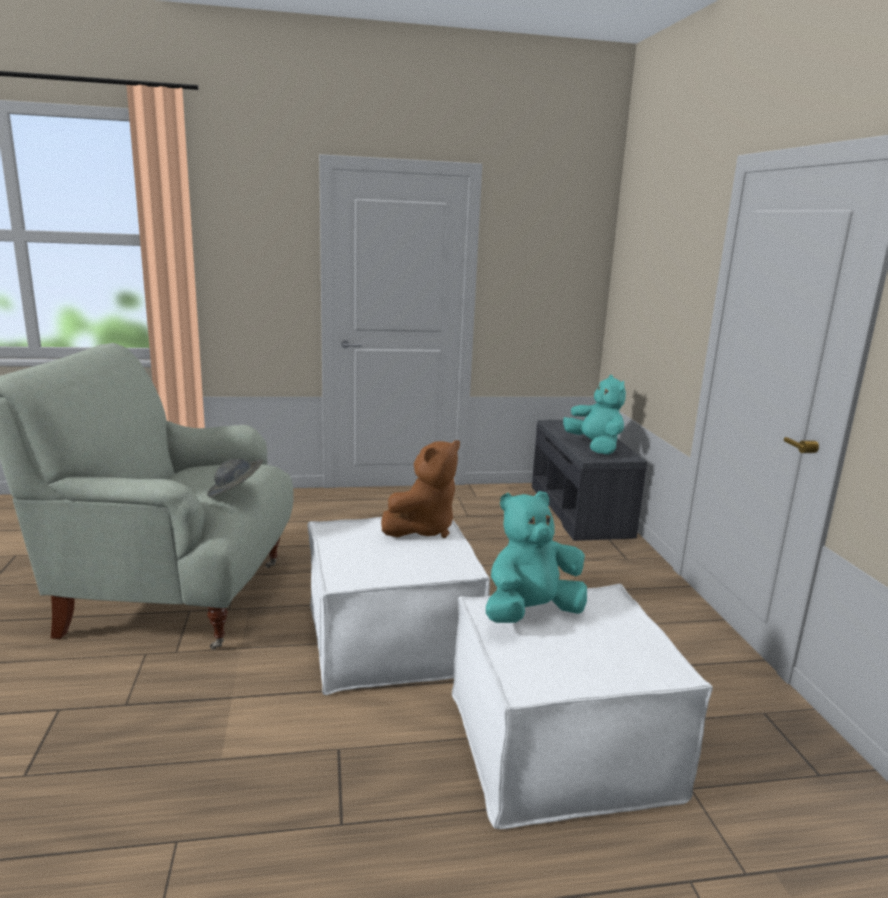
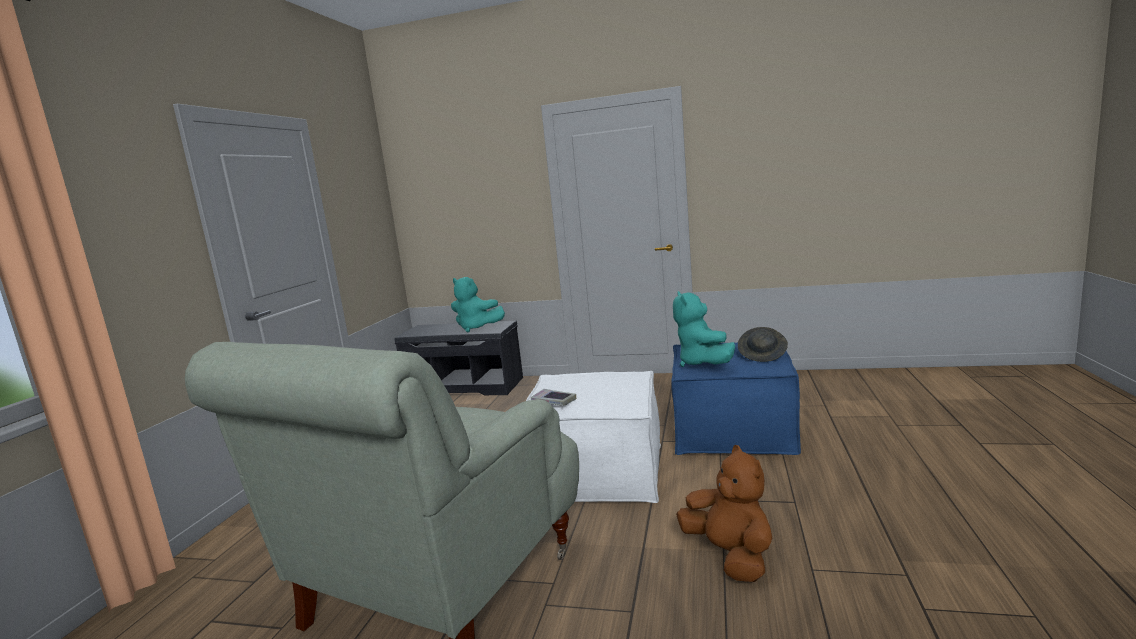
camera: 65 degrees left, 5 degrees down
(235, 492) = (505, 410): grey hat -> grey hat (763, 355)
(358, 530) = (553, 401): none -> book
(423, 529) = (568, 381): brown plush toy -> brown plush toy (730, 556)
(559, 745) = (732, 430): white ottoman -> blue ottoman
(595, 447) = (476, 328): turquoise plush toy -> turquoise plush toy turned 150 degrees counterclockwise

